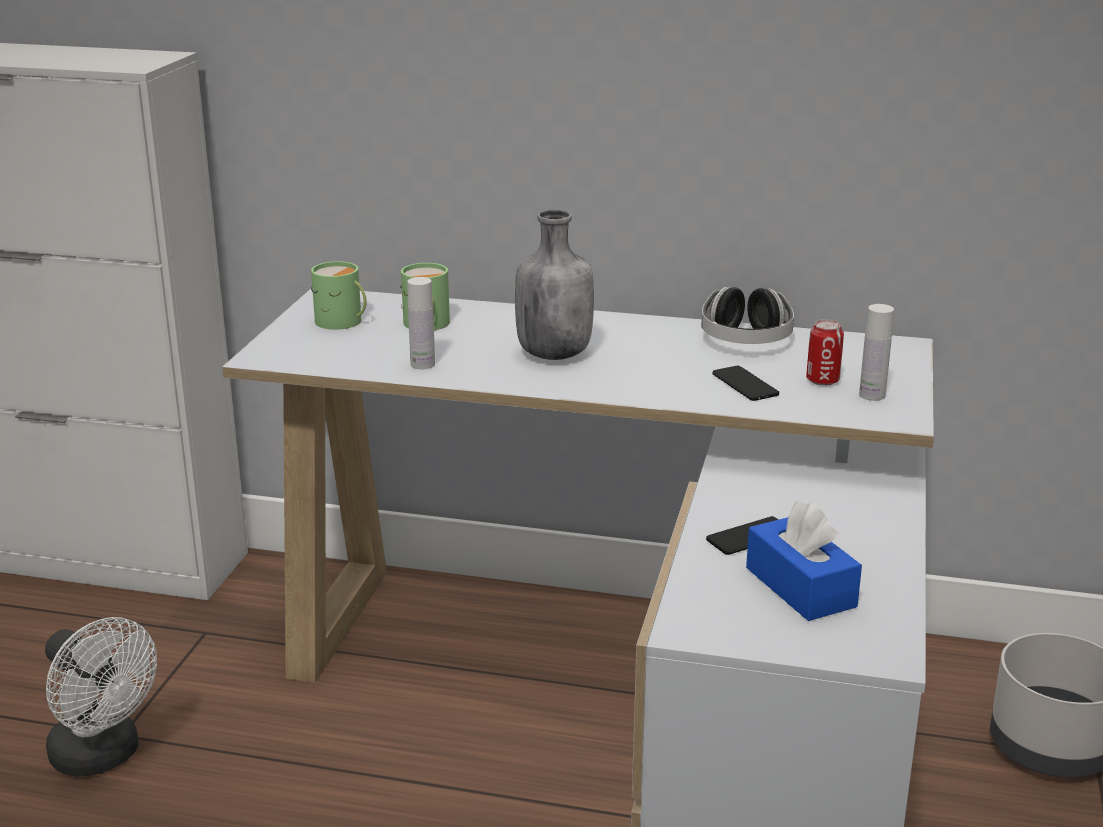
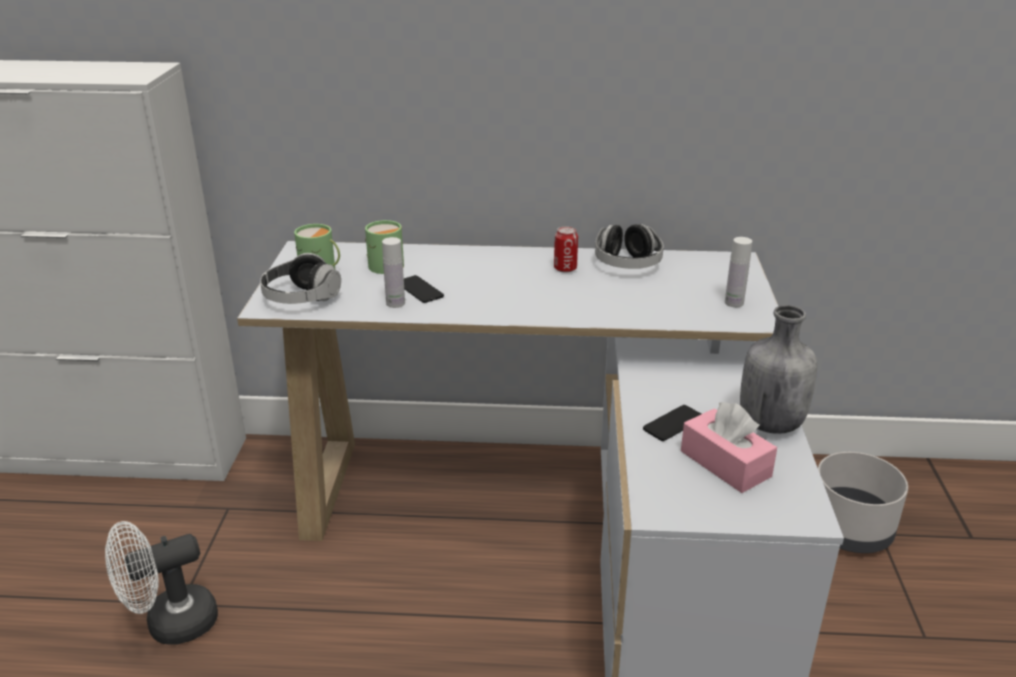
camera: 10 degrees left, 5 degrees up
(103, 757) = (170, 624): white fan -> white fan turned 120 degrees clockwise
(307, 351) = (301, 298): none -> headphones
(554, 354) = (492, 286): grey bottle -> grey bottle (769, 423)
(745, 384) = (641, 301): phone -> phone (420, 290)
(800, 587) = (725, 464): blue tissue box -> pink tissue box
(822, 380) = (694, 293): can -> can (565, 268)

